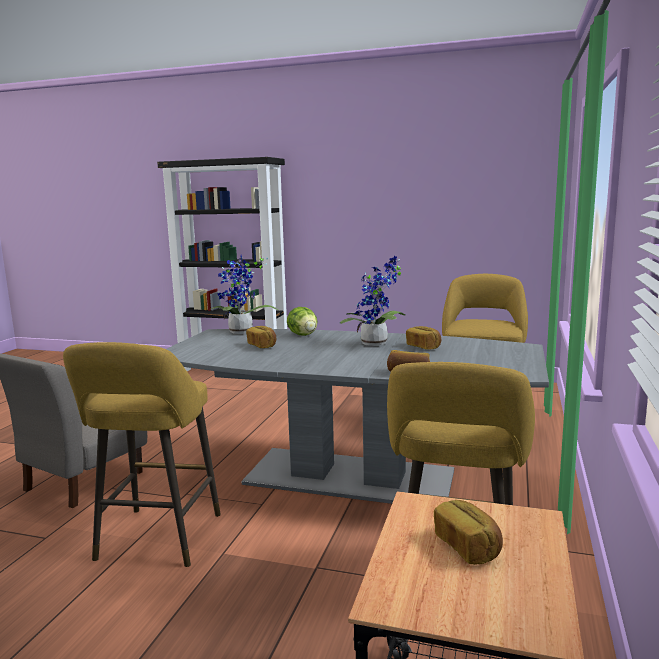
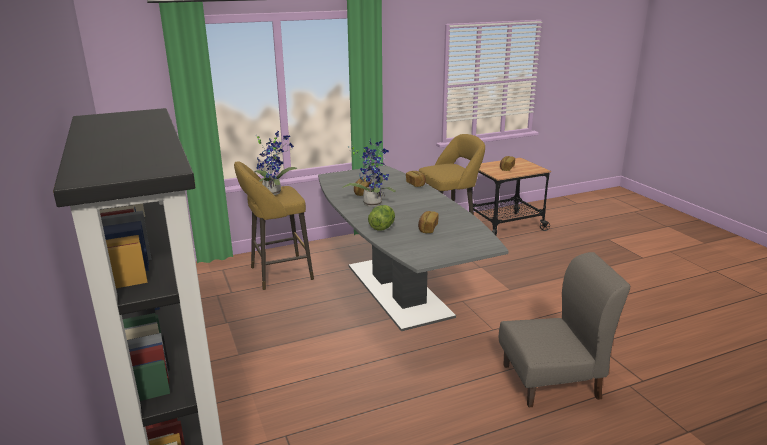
camera: 130 degrees left, 10 degrees up
(156, 540) = (534, 310): yellow stool -> none
(241, 332) = (407, 250): potted plant -> potted plant (274, 192)

